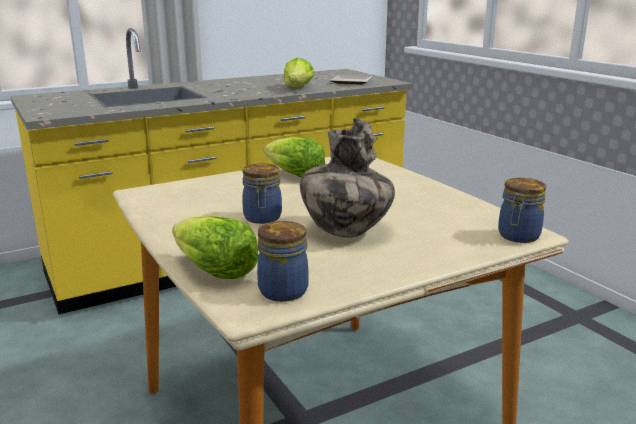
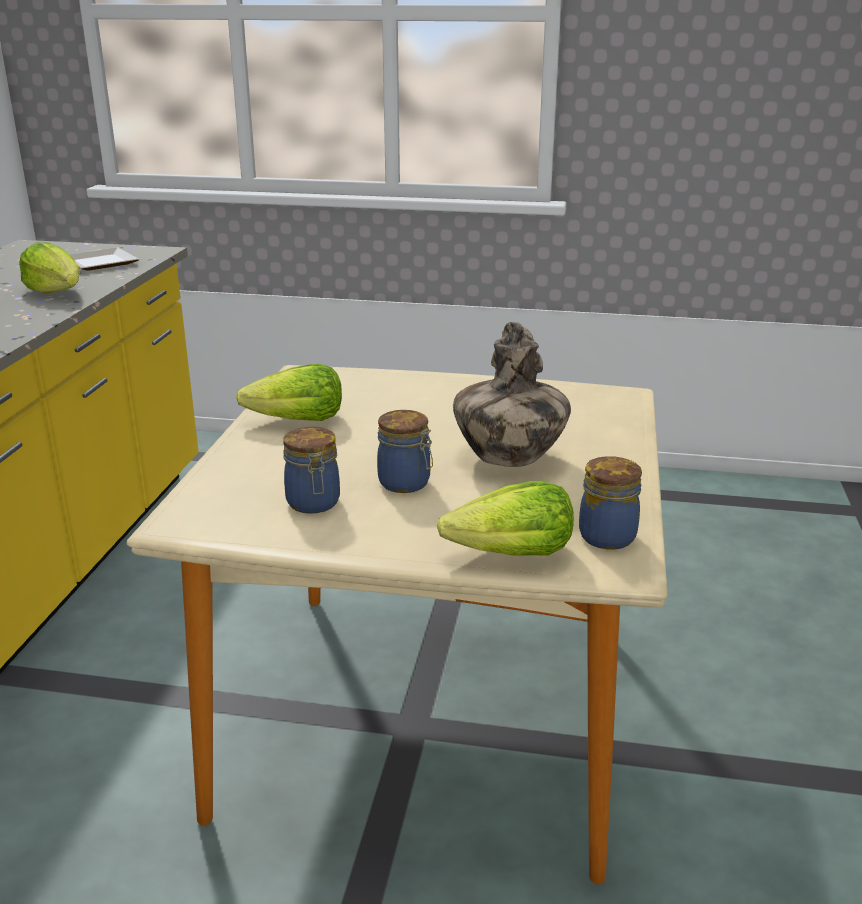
camera: 50 degrees left, 5 degrees up
(518, 236) = (626, 402): jar -> jar (313, 503)

